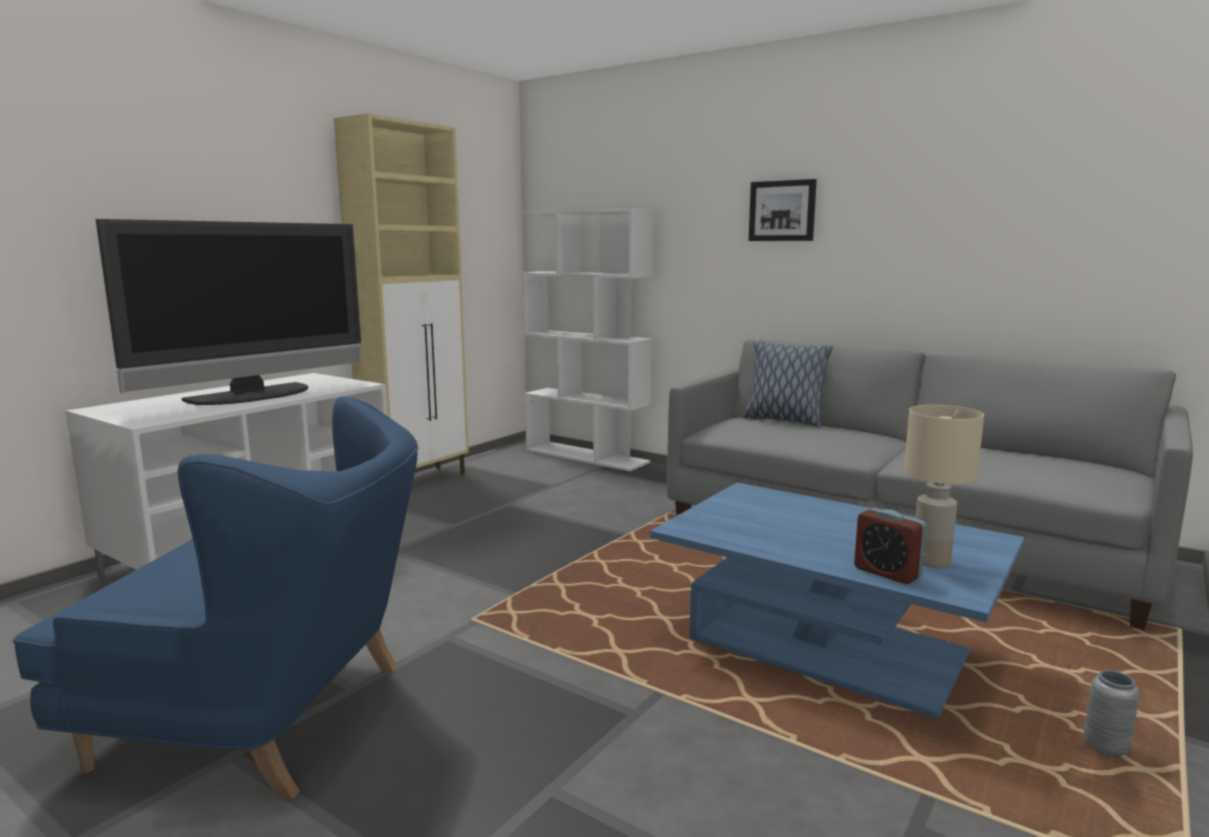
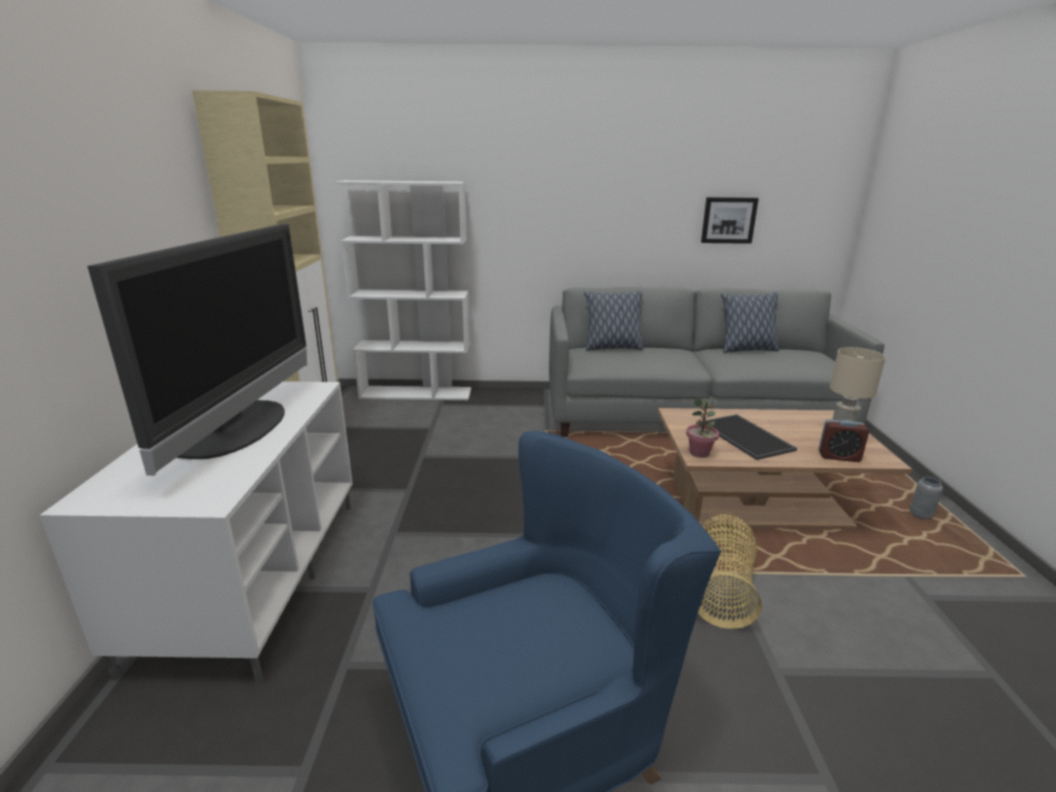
camera: 35 degrees left, 10 degrees up
(623, 700) = (722, 588): none -> basket
(691, 525) = (699, 453): none -> potted plant
(782, 211) = (579, 186): picture -> picture (728, 220)
(793, 527) = (747, 437): none -> tray
(827, 647) = (758, 504): blue coffee table -> brown coffee table
(988, 448) = (746, 350): none -> pillow

